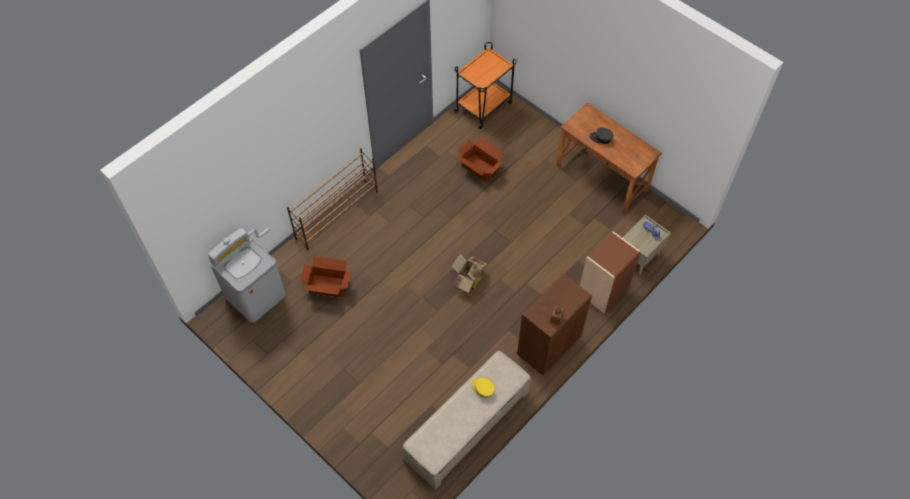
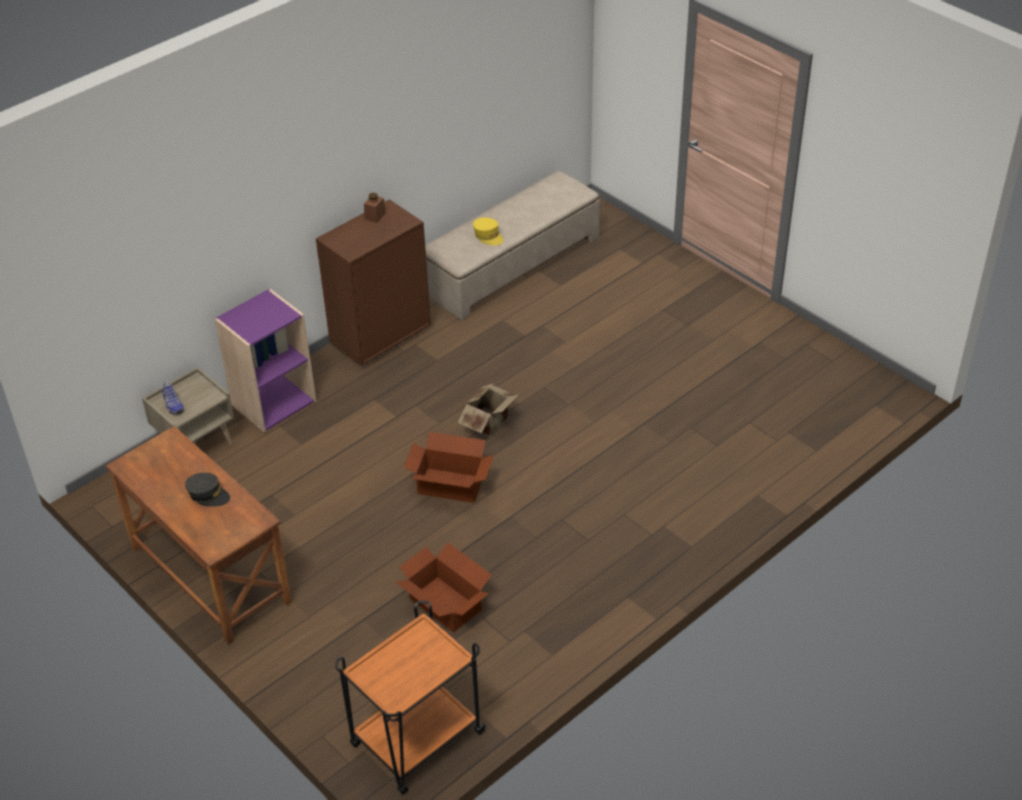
camera: 175 degrees left, 15 degrees down
(256, 295) = (843, 415): grey washing machine -> none
(328, 286) = (724, 423): cardboard box -> cardboard box (450, 484)
(337, 214) = (723, 530): brown shoe rack -> none
(603, 291) = (274, 401): brown bookcase -> purple bookcase

